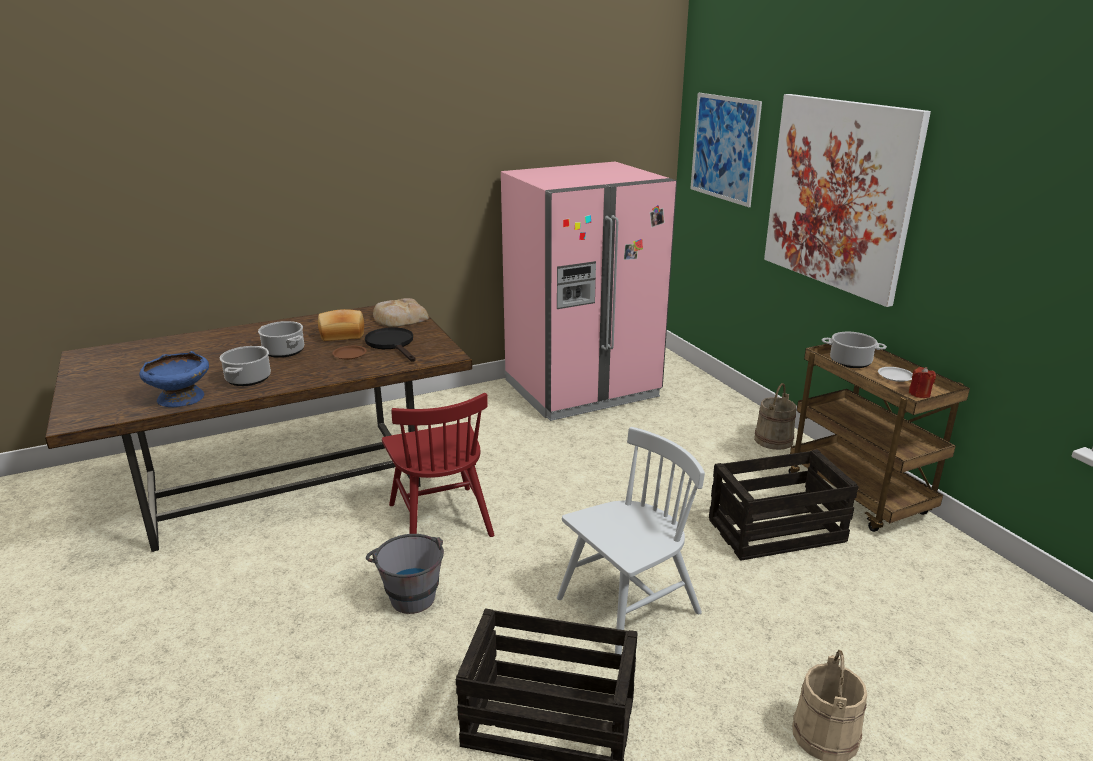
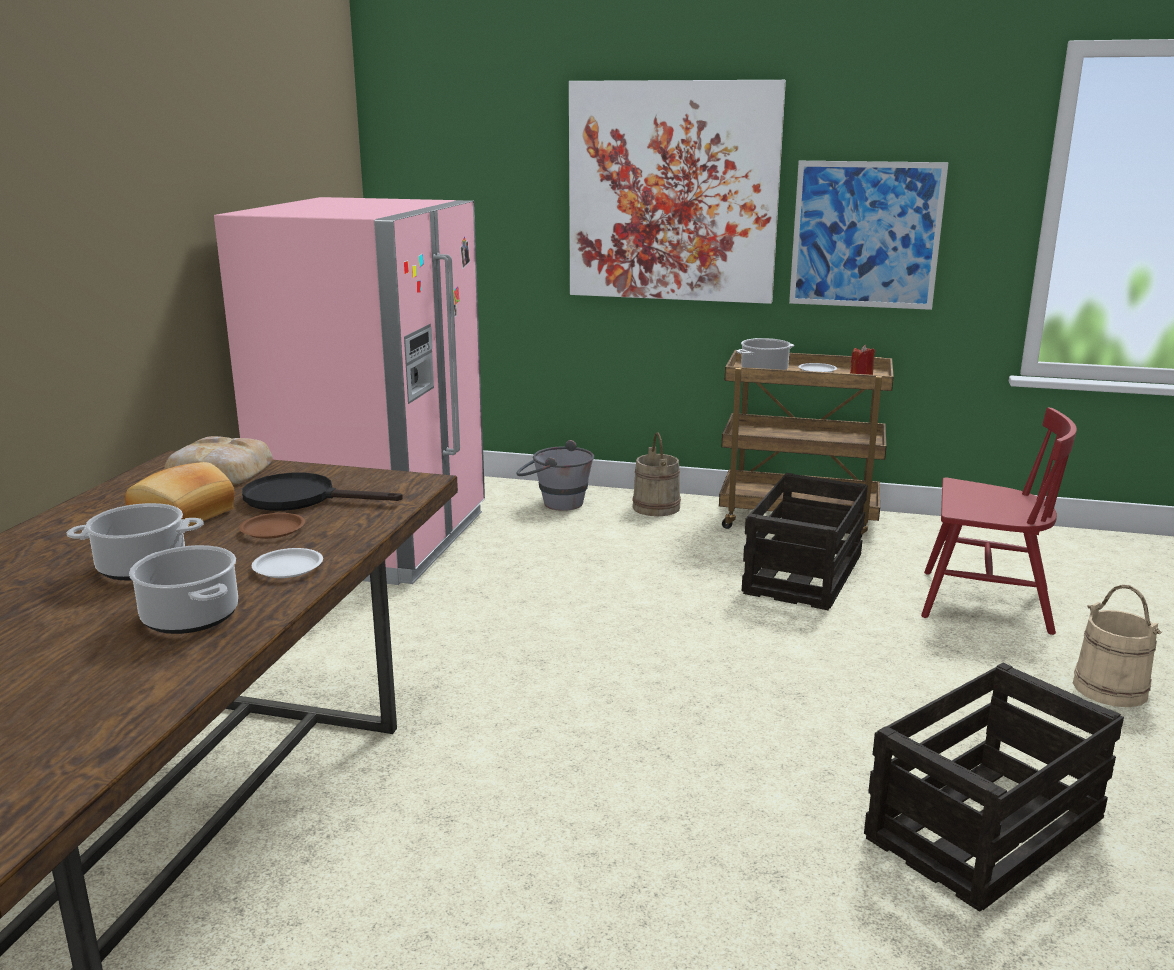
camera: 50 degrees left, 5 degrees down
(181, 397) = (133, 690): blue bowl -> none
(313, 374) = (287, 568): none -> white plate
(410, 593) = (634, 833): grey bucket -> grey bucket (555, 502)
(440, 519) = (501, 744): red chair -> red chair (984, 602)
(628, 607) = (835, 698): white chair -> none
(724, 148) = (461, 165): picture -> picture (865, 235)

